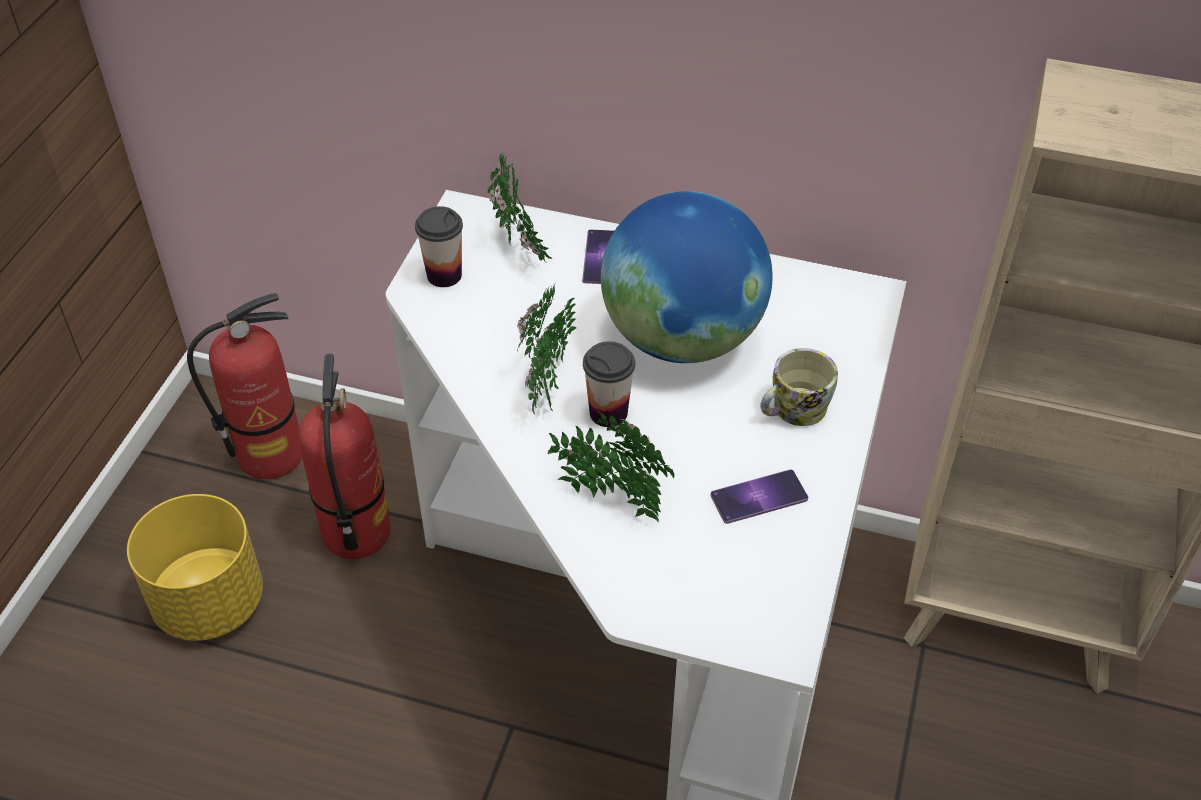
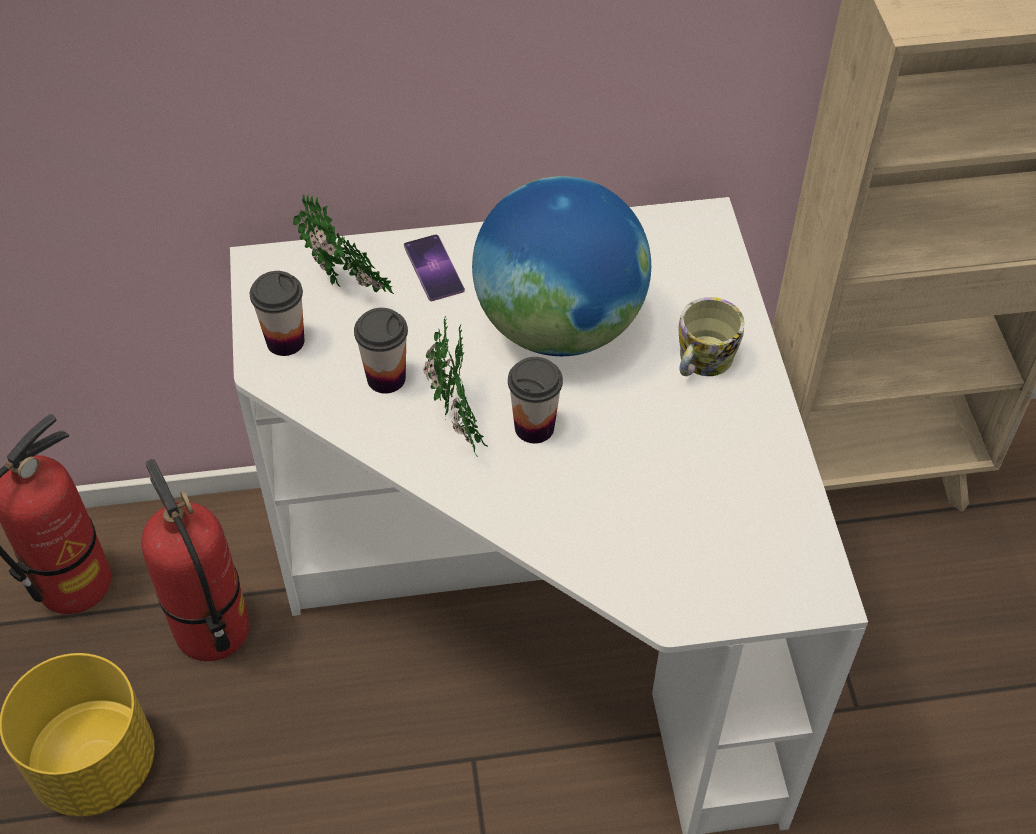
camera: 25 degrees left, 5 degrees up
(508, 331) = (386, 378): none -> cup
(610, 497) = (586, 511): potted plant -> none
(759, 497) = (720, 459): phone -> none

